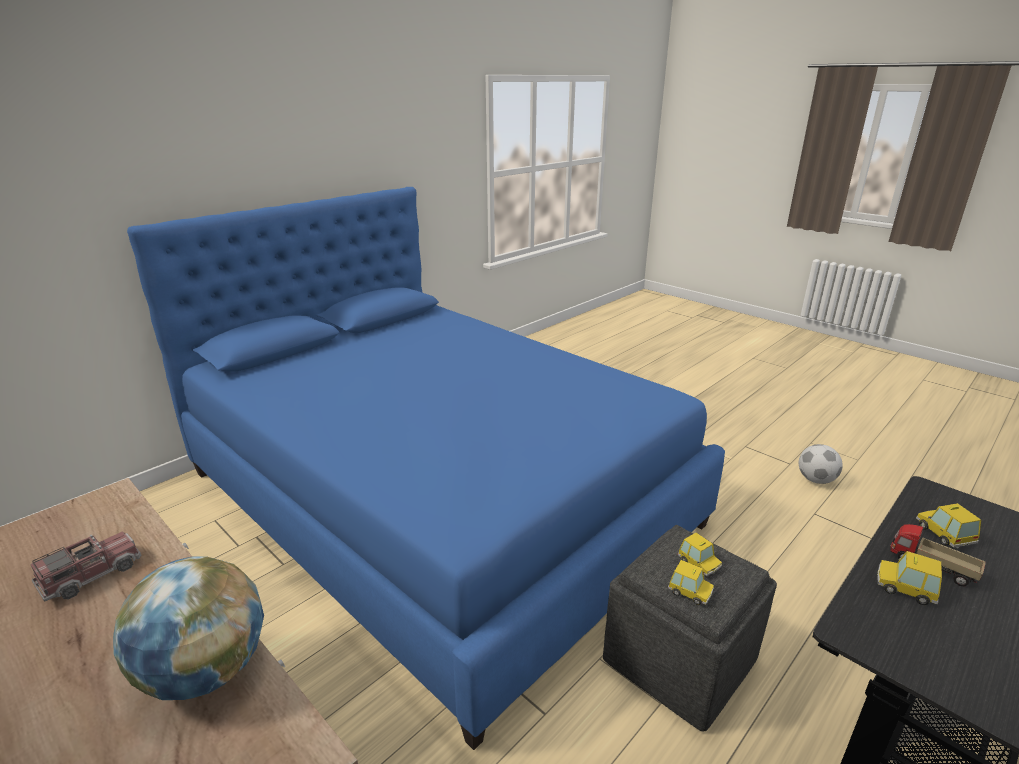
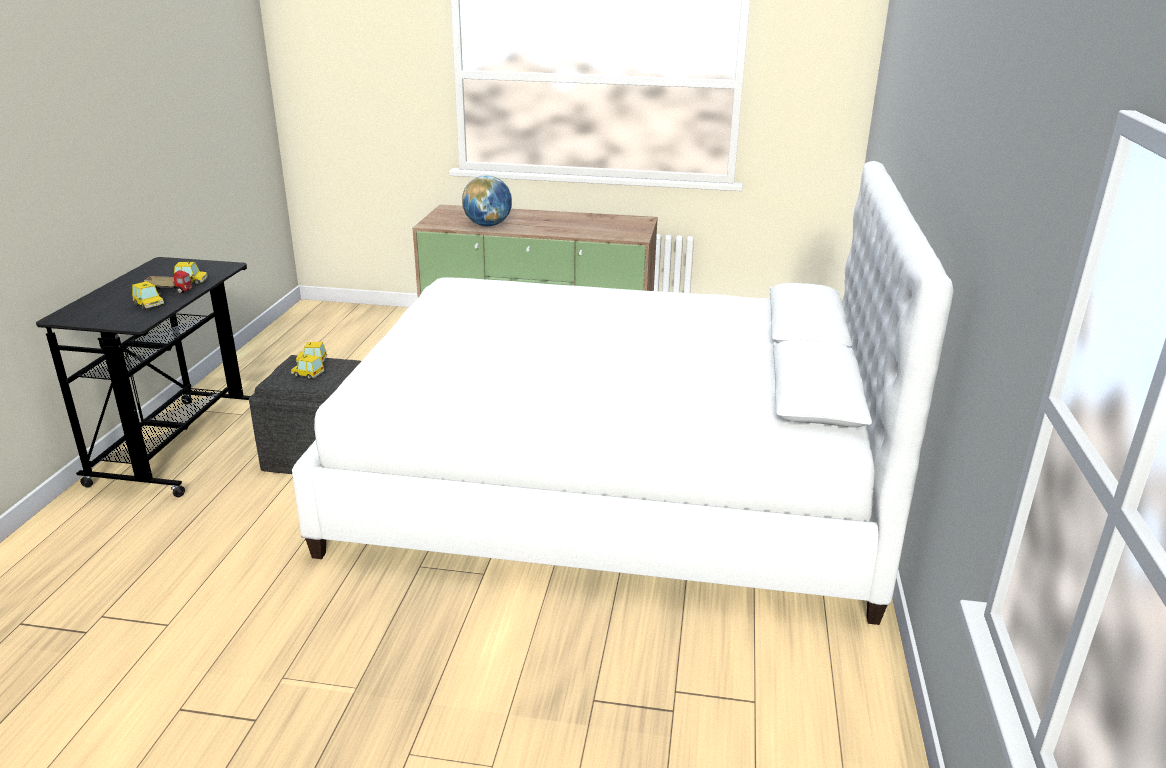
camera: 145 degrees right, 0 degrees up
(91, 575) = (580, 226): toy truck -> none
(436, 497) = (611, 483): blue bed -> white bed
(815, 480) = (144, 689): football -> none

